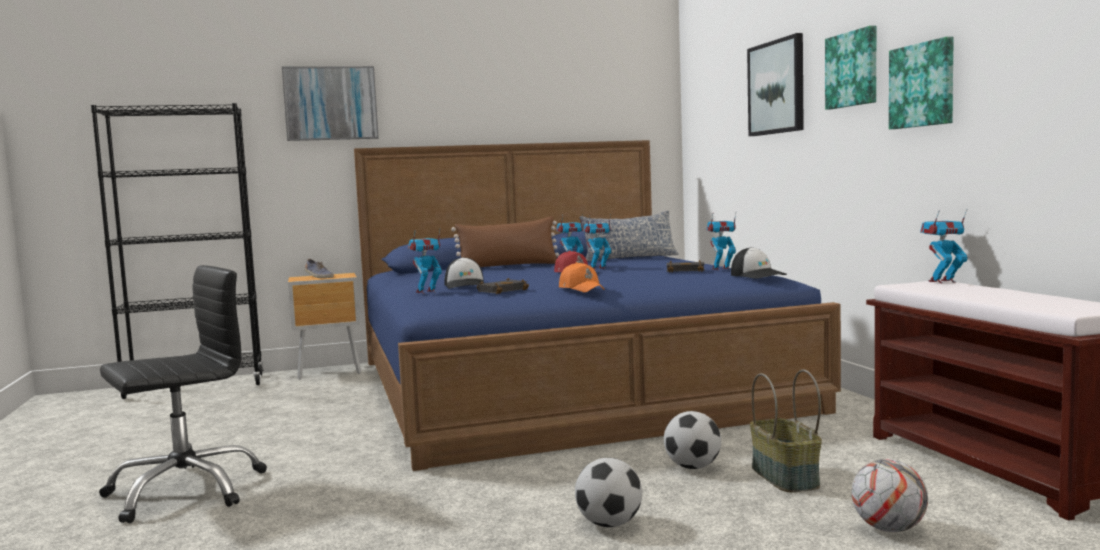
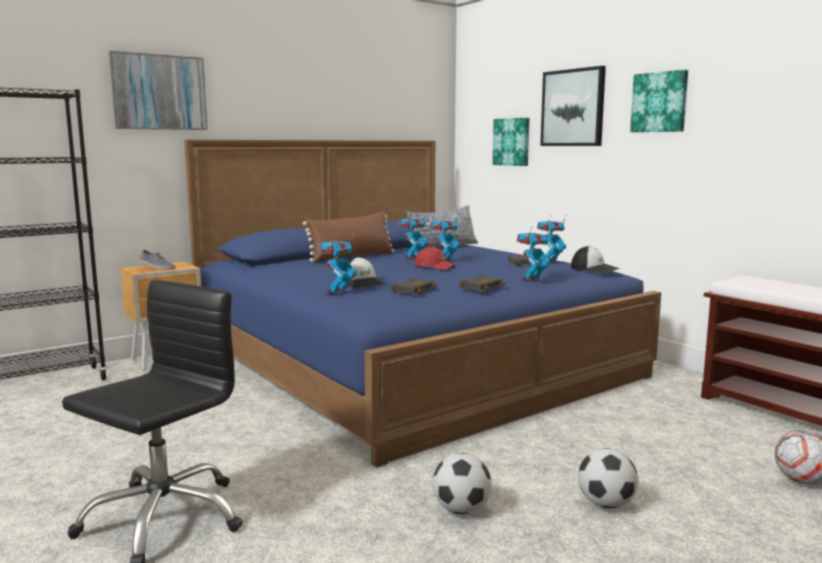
camera: 20 degrees left, 5 degrees up
(581, 289) = (481, 287): orange cap -> black book
(692, 467) = (606, 438): football -> football (461, 510)
(783, 477) = (681, 441): basket -> none
(923, 85) = (734, 123): picture -> picture (512, 142)
(942, 281) = (753, 277): toy robot -> toy robot (532, 279)

